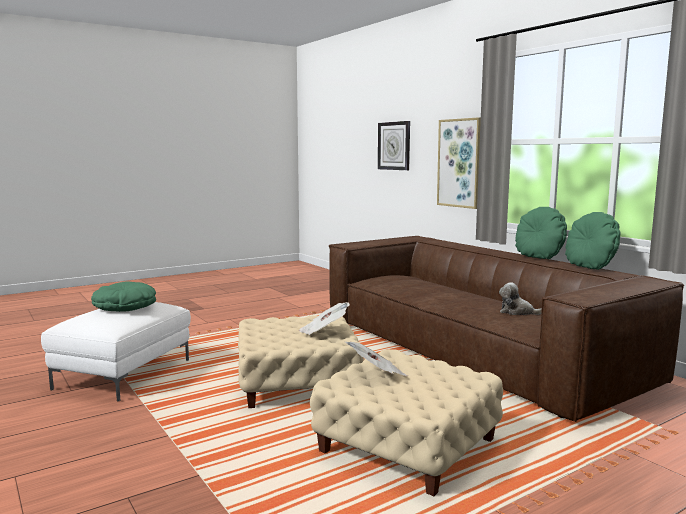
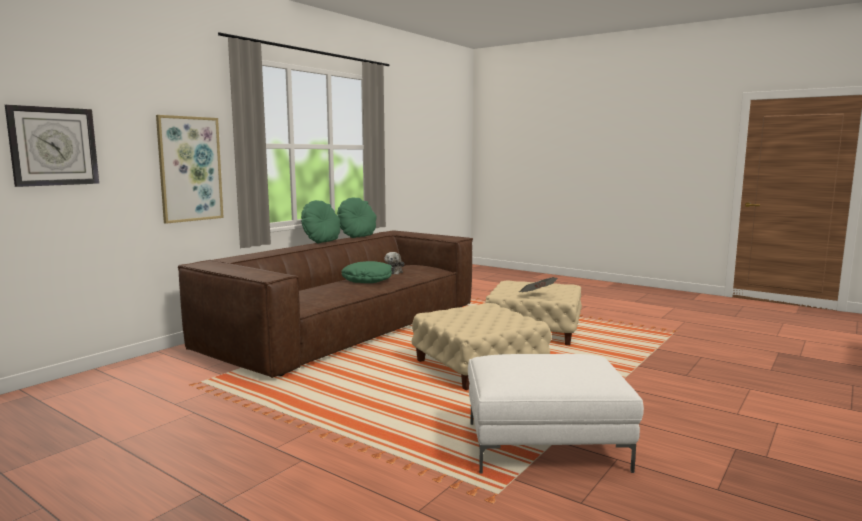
camera: 110 degrees left, 0 degrees up
(124, 307) = (537, 363): green pillow -> green pillow (368, 280)
(323, 331) = (471, 312): newspaper -> none

